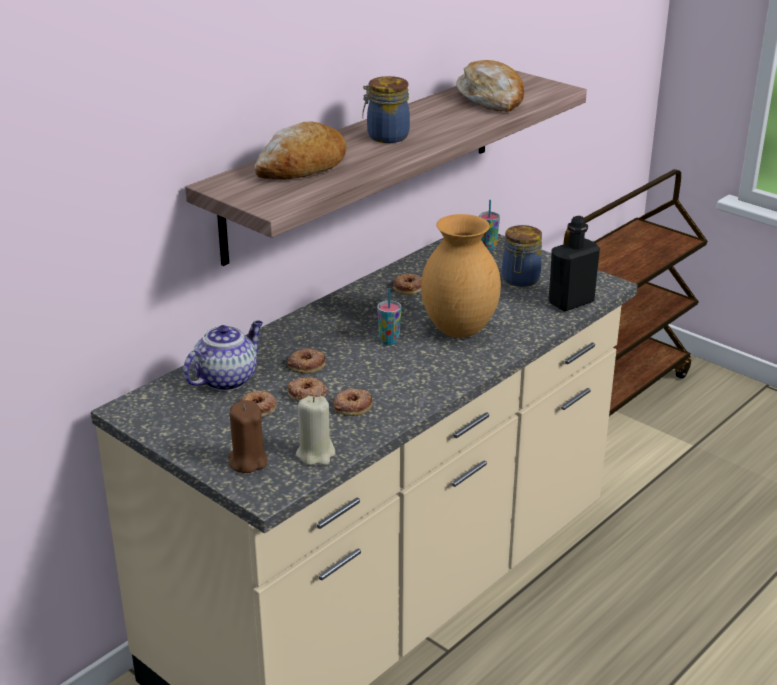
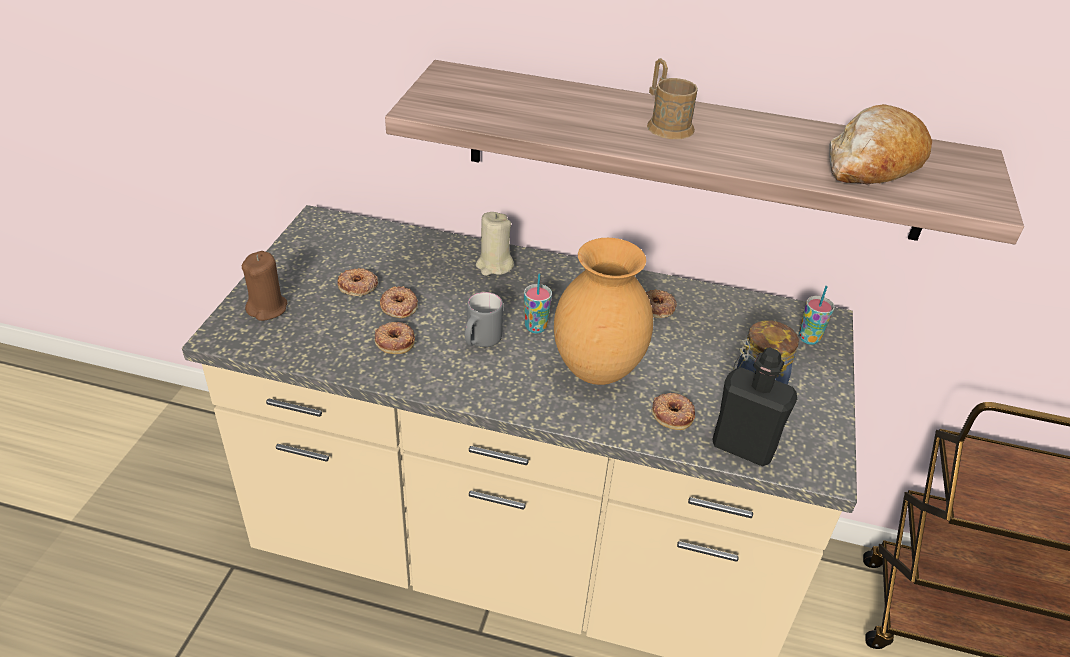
camera: 60 degrees right, 10 degrees up
(227, 379) = (396, 253): teapot -> none
(302, 167) = (532, 99): bread -> none
(306, 364) = (451, 289): donut -> donut (673, 414)
(316, 454) = (298, 344): beige candle -> beige candle (494, 265)
(386, 137) = (666, 124): jar -> brown mug
(386, 368) = (480, 341): none -> grey mug

